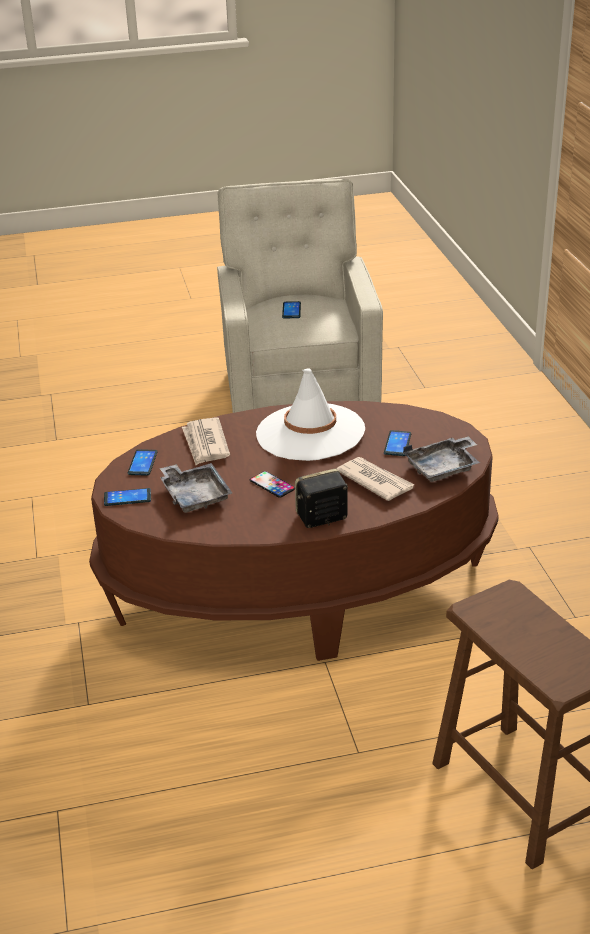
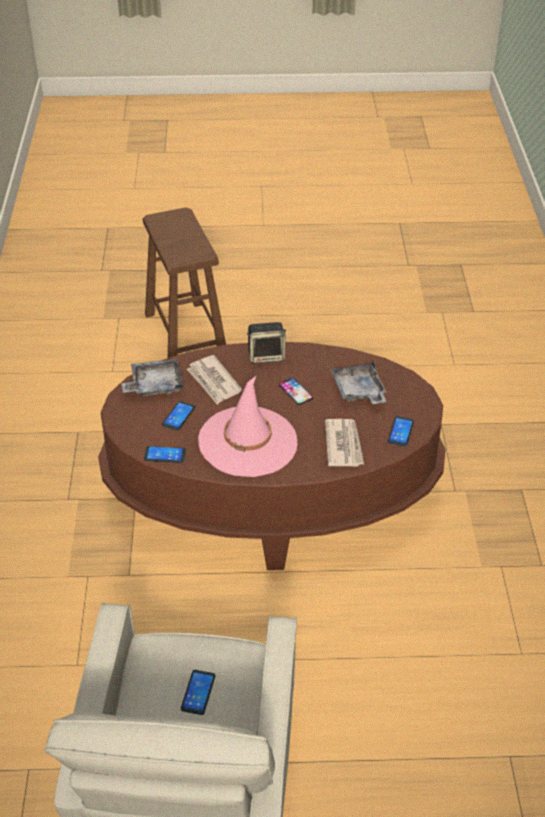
camera: 170 degrees left, 10 degrees up
(127, 498) = (413, 397): phone -> phone (165, 455)
(310, 433) = (248, 442): white hat -> pink hat

